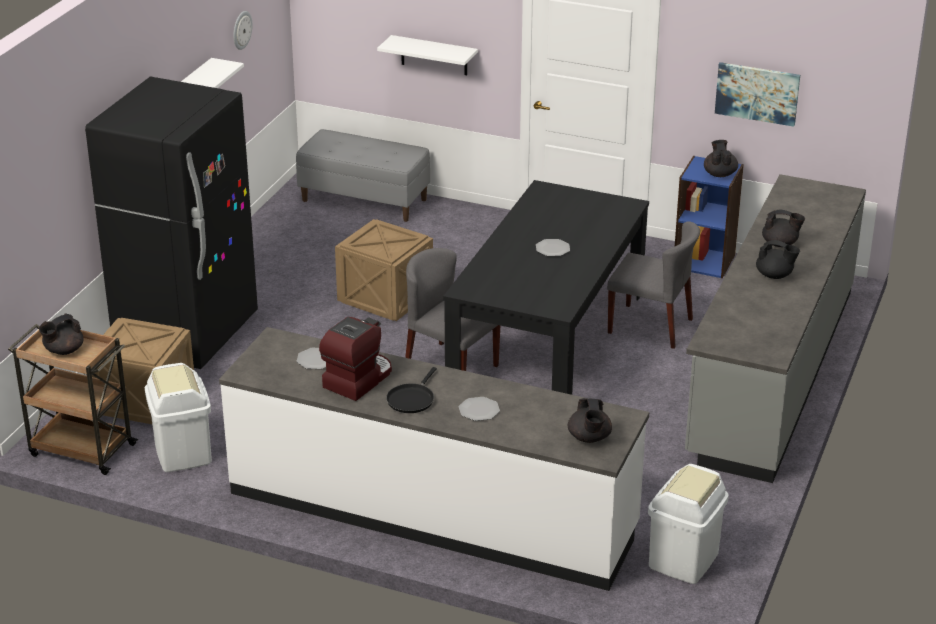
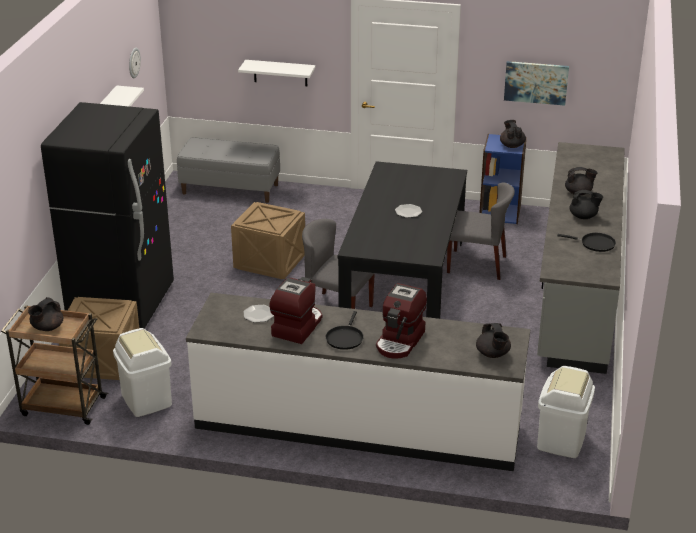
camera: 10 degrees left, 0 degrees up
(479, 410) = (400, 341): plate -> coffee machine
(776, 312) = (595, 244): none -> black frying pan

